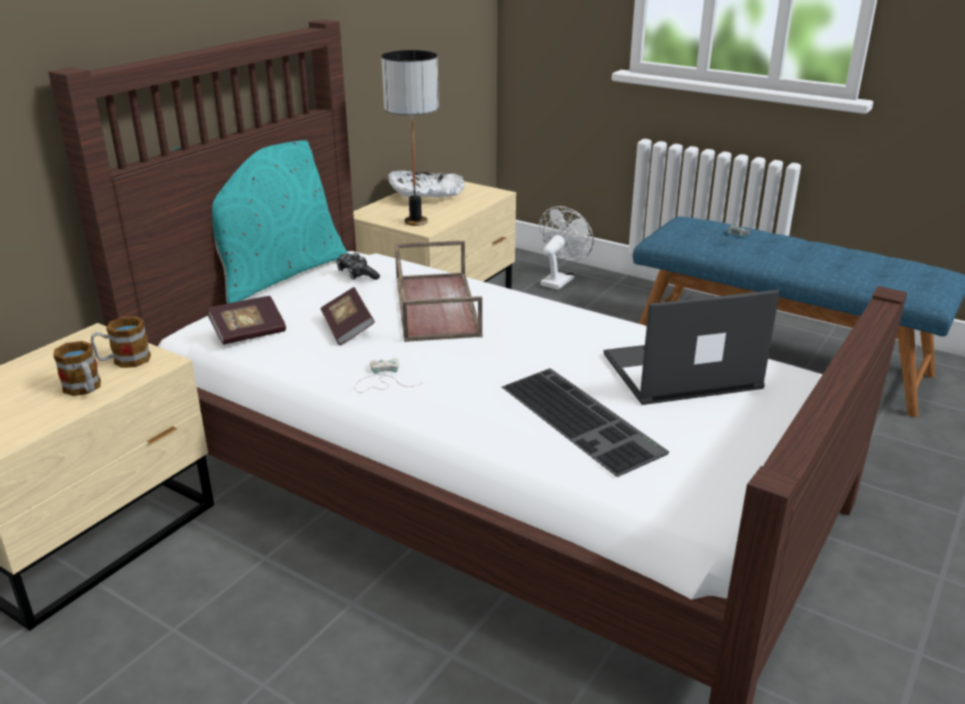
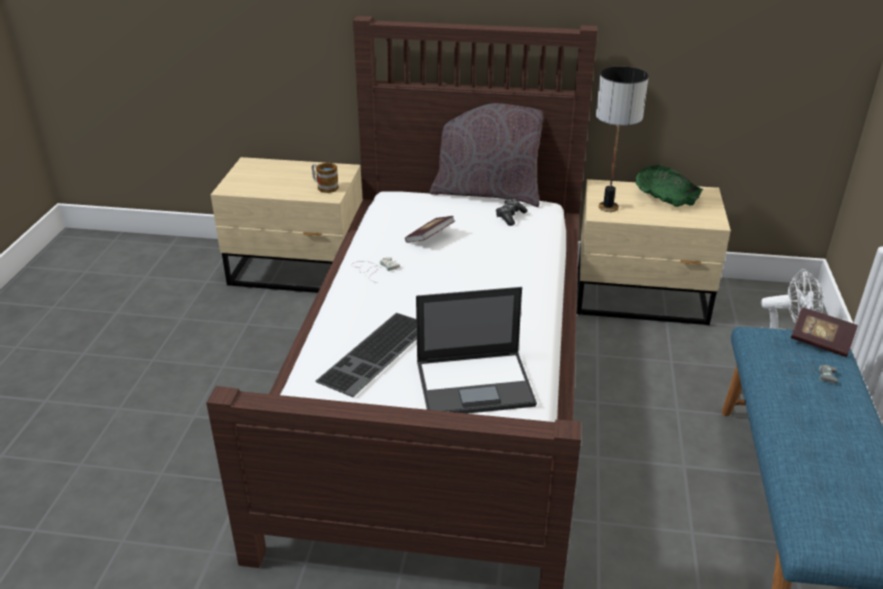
camera: 65 degrees right, 5 degrees up
(85, 389) = (290, 189): mug -> none
(249, 333) = (397, 210): book -> book (820, 342)
(275, 275) = (487, 192): turquoise pillow -> grey pillow
(425, 196) = (665, 196): white bowl -> green bowl
(434, 305) = (491, 258): brown tray -> none
(679, 372) = (476, 383): laptop -> laptop turned 120 degrees clockwise

